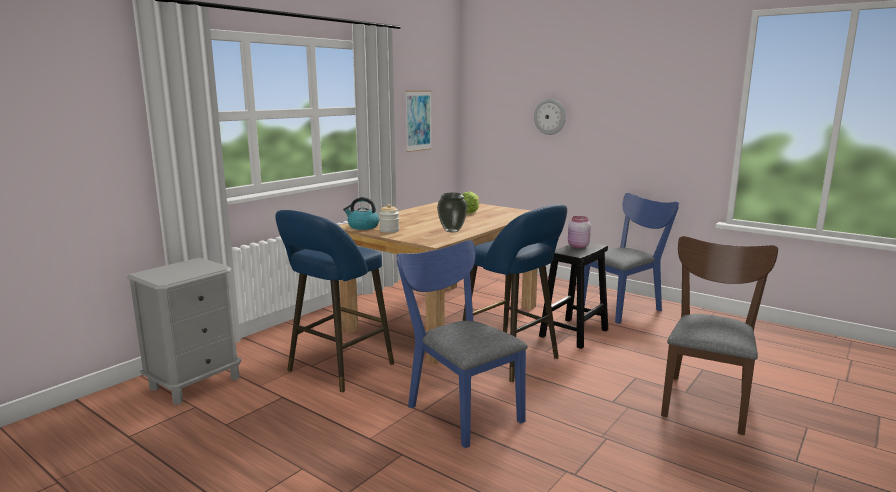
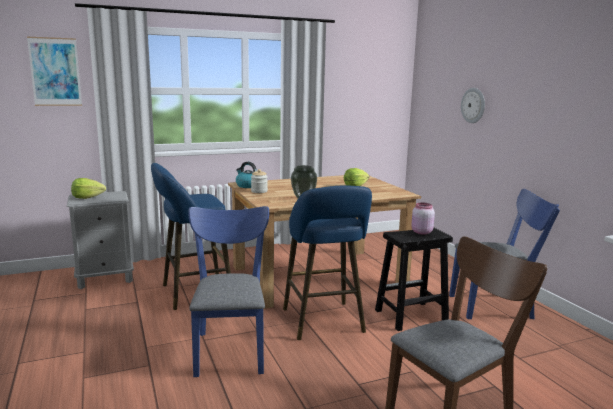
camera: 30 degrees right, 0 degrees up
(167, 273) = (87, 197): none -> lettuce
(418, 120) = (358, 103): picture -> picture (55, 72)

